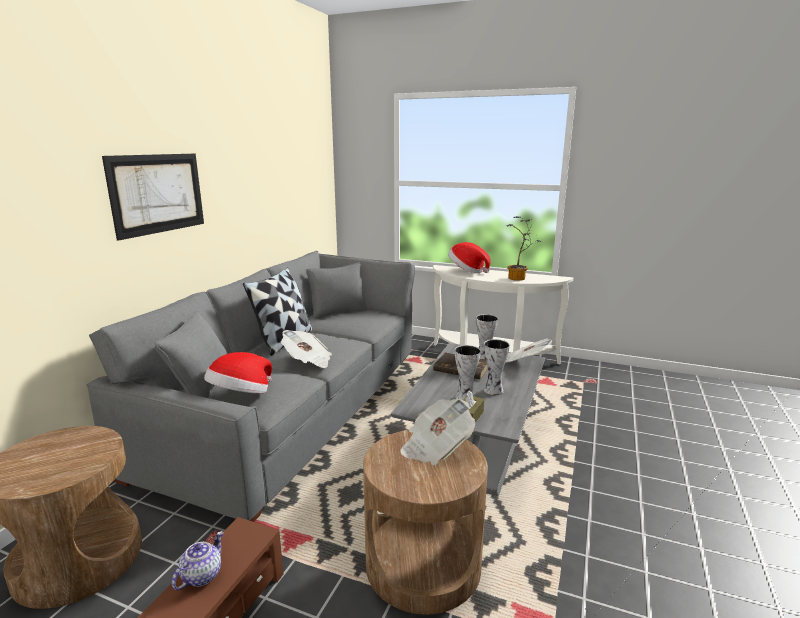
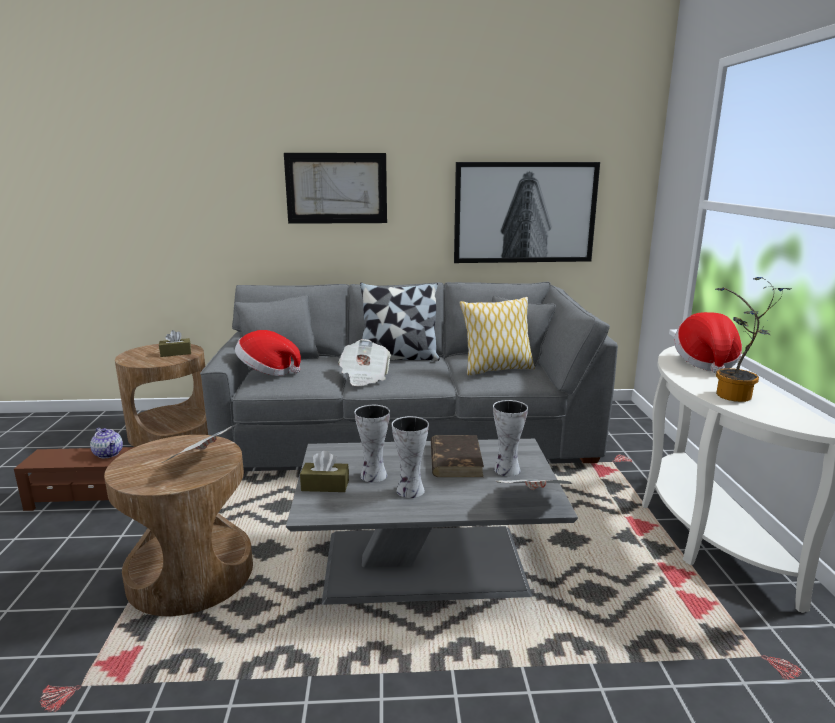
camera: 65 degrees right, 0 degrees up
(74, 445) = (176, 353): none -> brown tissue box
(201, 575) = (109, 454): teapot -> teapot turned 45 degrees clockwise
(283, 200) = (524, 212): none -> picture
(356, 319) = (496, 369): none -> pillow

